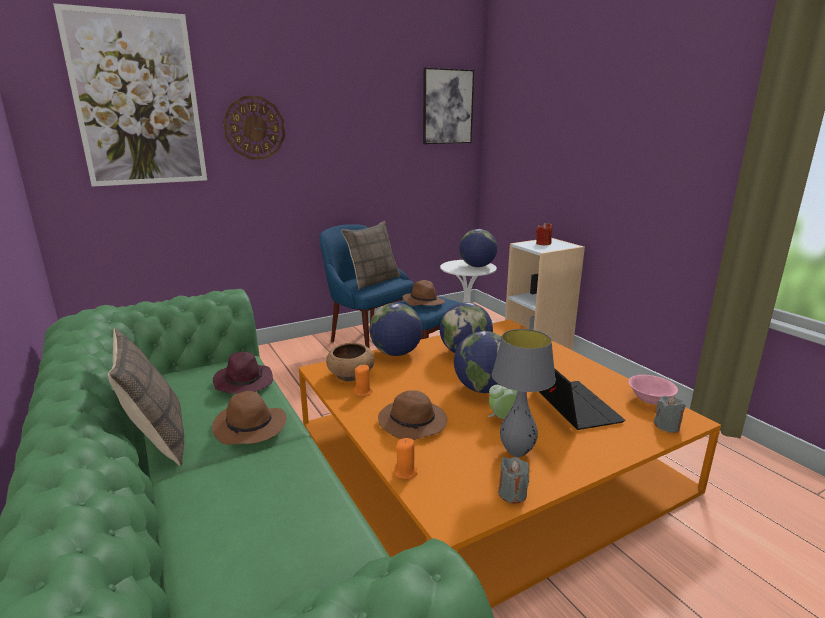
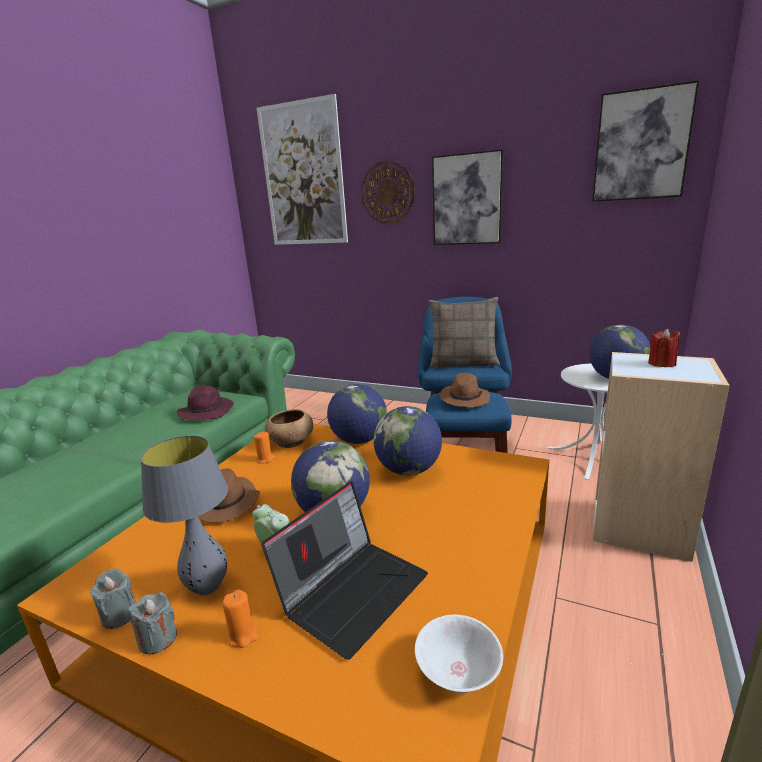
camera: 55 degrees right, 0 degrees up
(157, 440) = (111, 425): pillow -> none
(250, 427) = (139, 442): brown hat -> none
(333, 138) = (467, 199): none -> picture
(406, 472) = (137, 535): orange candle -> orange candle (243, 635)
(650, 400) = (457, 673): pink bowl -> white bowl
(667, 426) = (381, 723): grey candle -> grey candle (158, 639)

